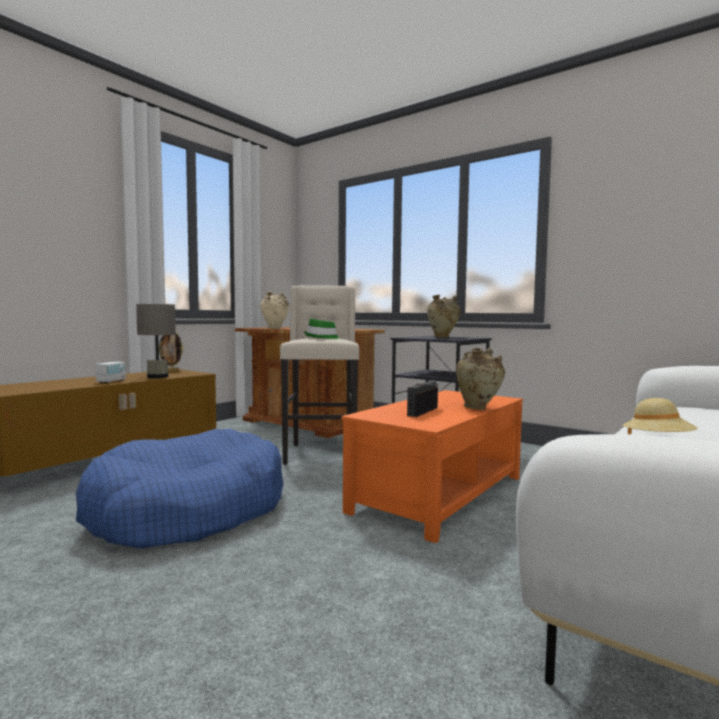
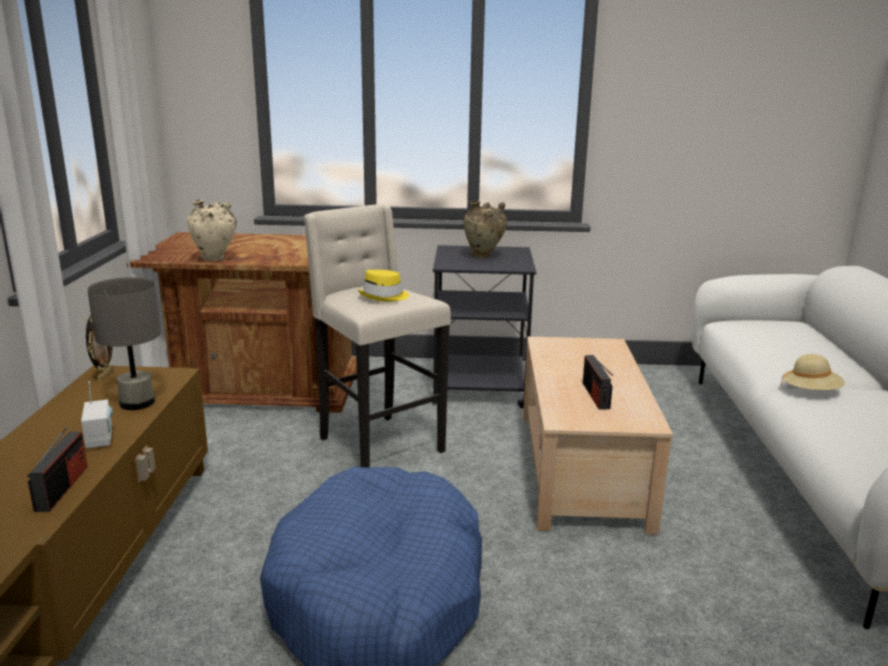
camera: 35 degrees left, 15 degrees up
(55, 388) = (62, 488): none -> radio
(322, 338) = (384, 296): green hat -> yellow hat
(441, 494) = (583, 469): orange coffee table -> beige coffee table
(478, 408) = (627, 373): beige vase -> none

